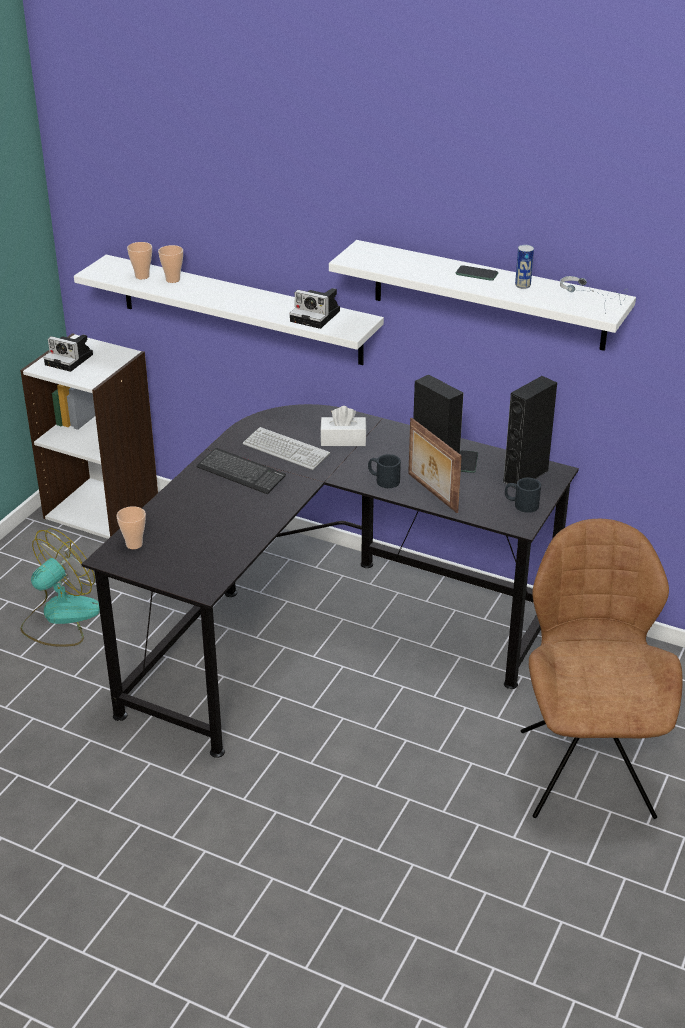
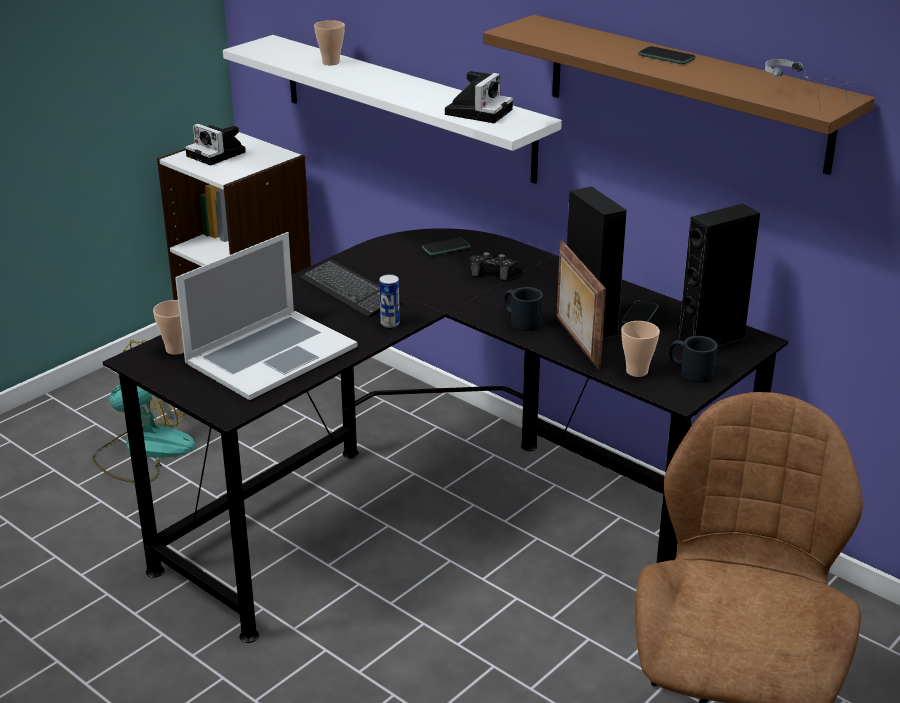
camera: 15 degrees right, 5 degrees down
(142, 276) = (298, 56): cup -> cup (637, 371)
(209, 537) = (270, 354): none -> laptop
(286, 450) = (416, 273): keyboard -> none
(297, 423) = (446, 248): none -> phone
(317, 316) = (479, 111): camera -> camera turned 105 degrees counterclockwise
(343, 440) = (493, 271): white tissue box -> black game controller
(488, 295) = (686, 92): white shelf -> brown shelf
(522, 285) = (721, 72): can -> can (390, 323)

